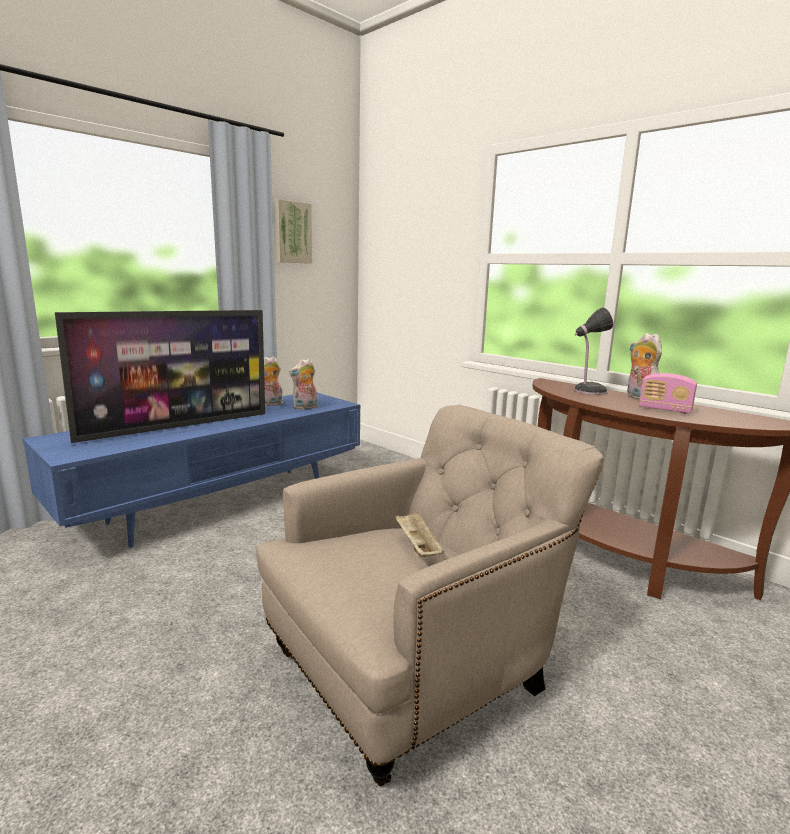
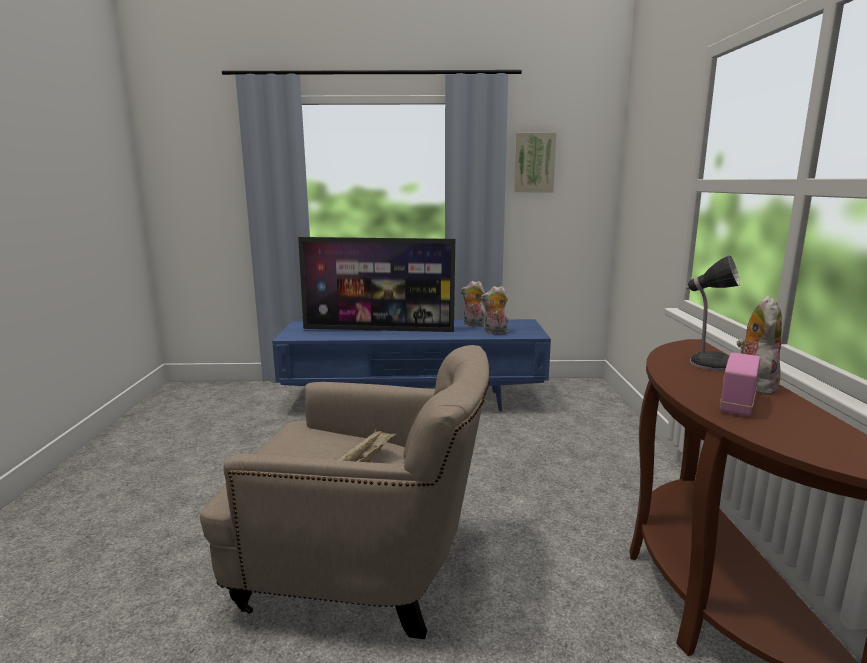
camera: 45 degrees right, 0 degrees up
(665, 410) = (737, 404): radio -> radio turned 45 degrees clockwise

